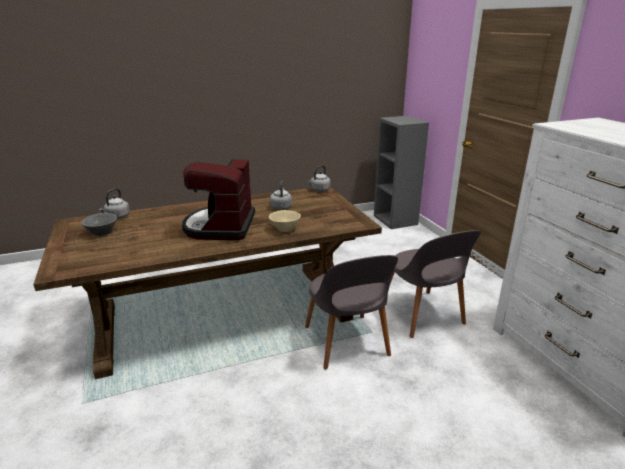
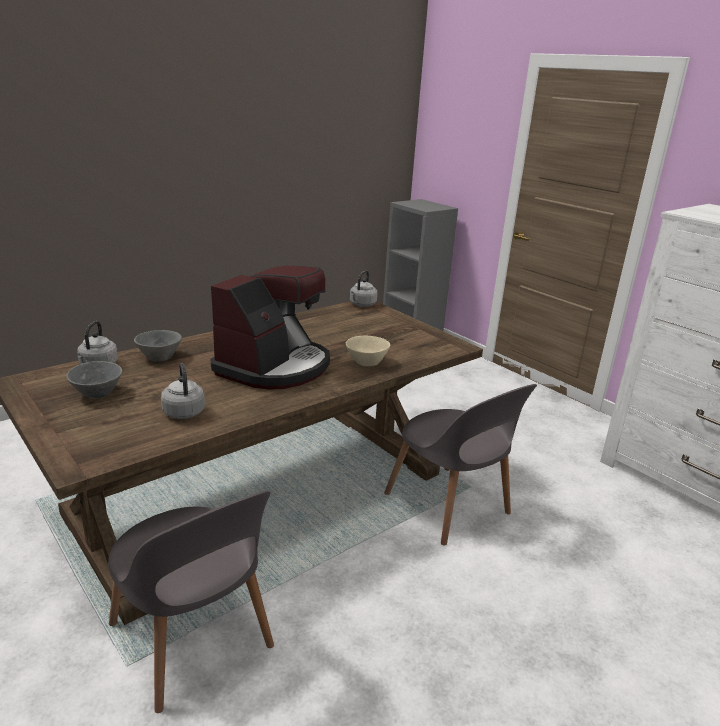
camera: 20 degrees left, 0 degrees up
(157, 214) = (161, 357): none -> grey bowl
(220, 226) = (274, 367): coffee machine -> coffee machine turned 135 degrees counterclockwise
(281, 207) = (333, 331): grey kettle -> grey kettle (183, 411)
(422, 315) = (516, 456): grey chair -> grey chair (193, 641)

